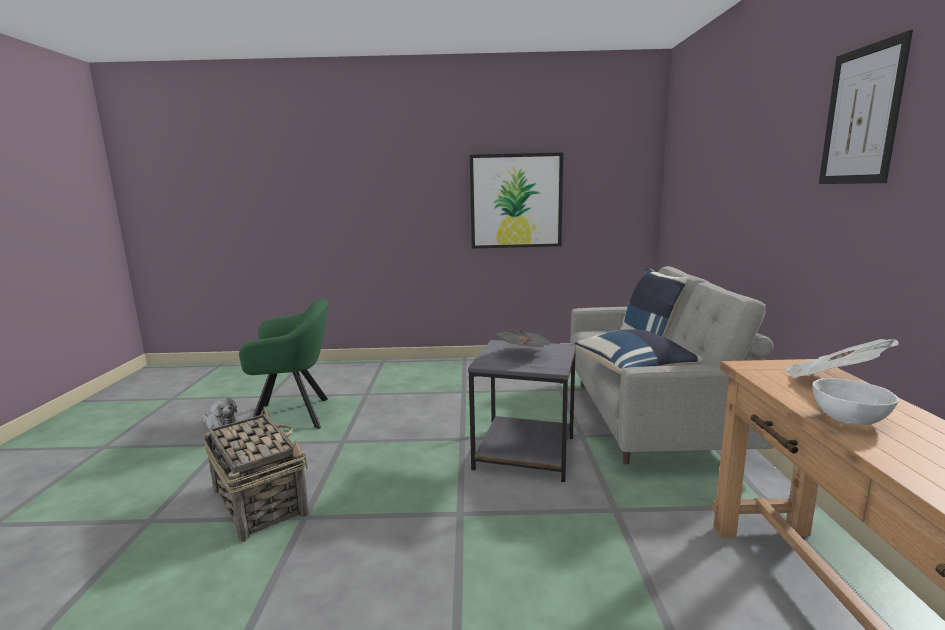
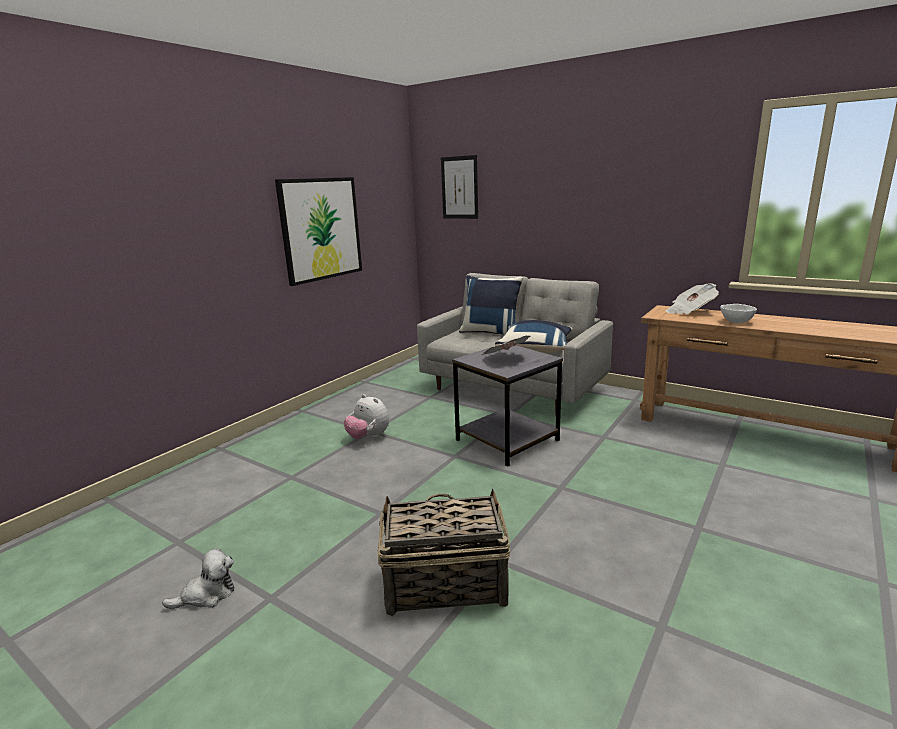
camera: 55 degrees left, 5 degrees up
(296, 415) = (272, 530): green armchair -> none
(452, 394) = (368, 437): none -> plush toy
(861, 116) = (647, 166): picture -> picture (459, 187)

